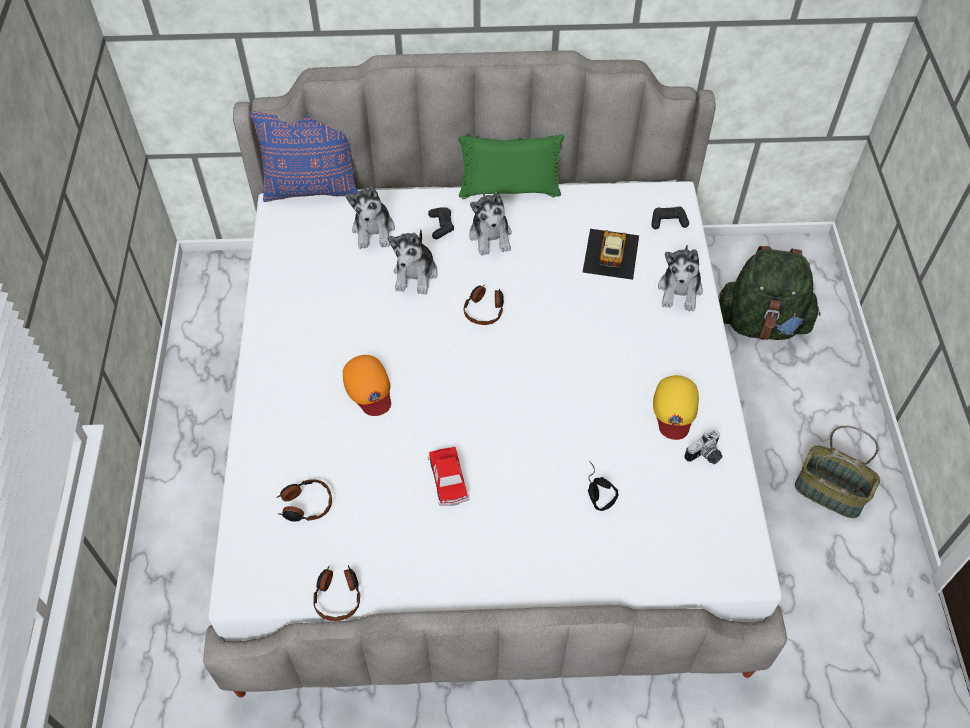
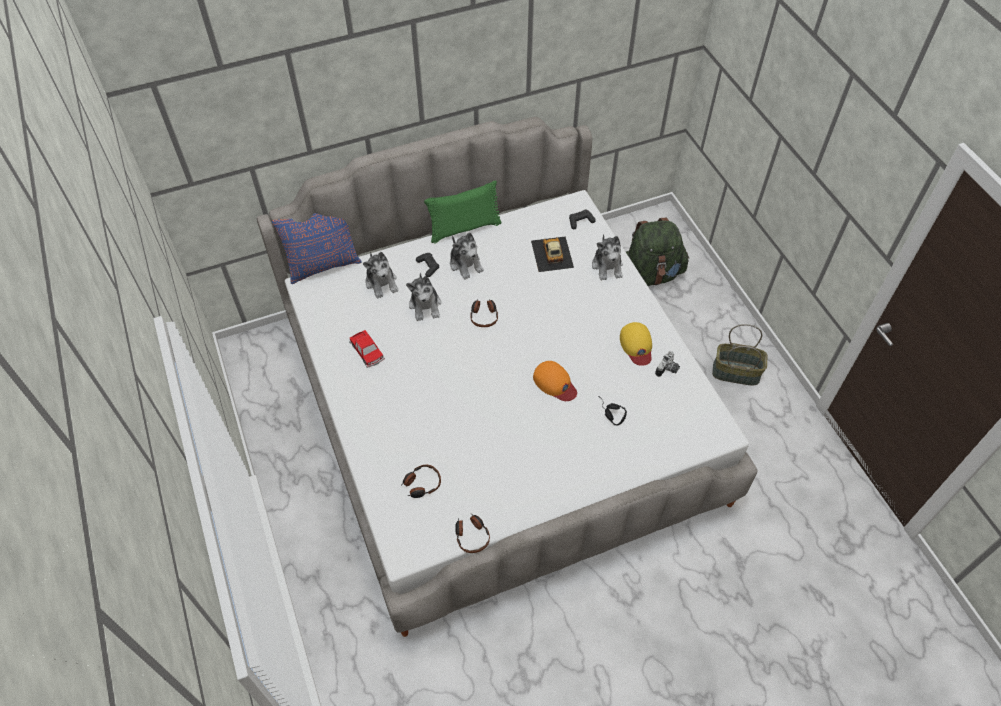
camera: 20 degrees left, 0 degrees up
(368, 387) = (428, 392): orange cap -> orange cap (554, 383)
(448, 480) = (510, 437): toy car -> toy car (367, 351)

